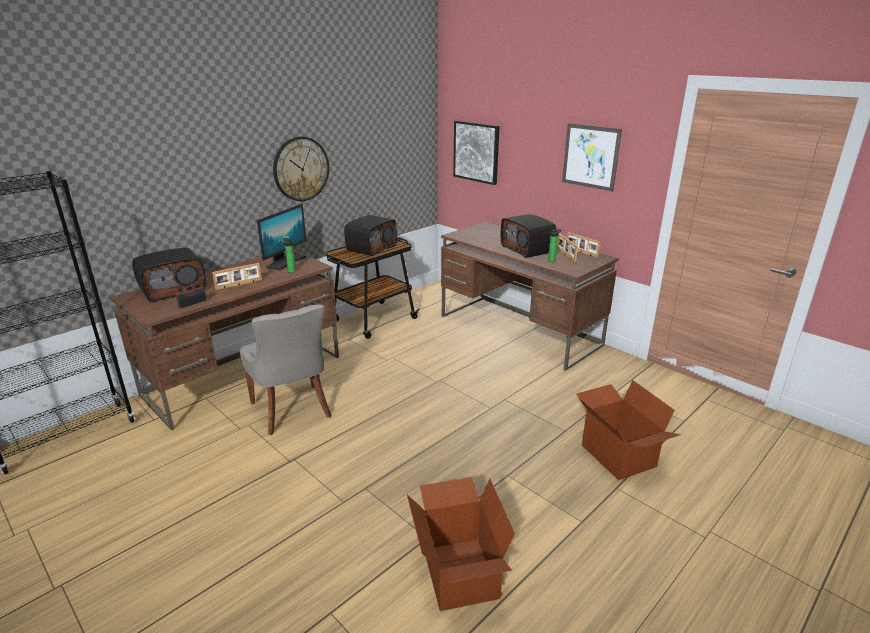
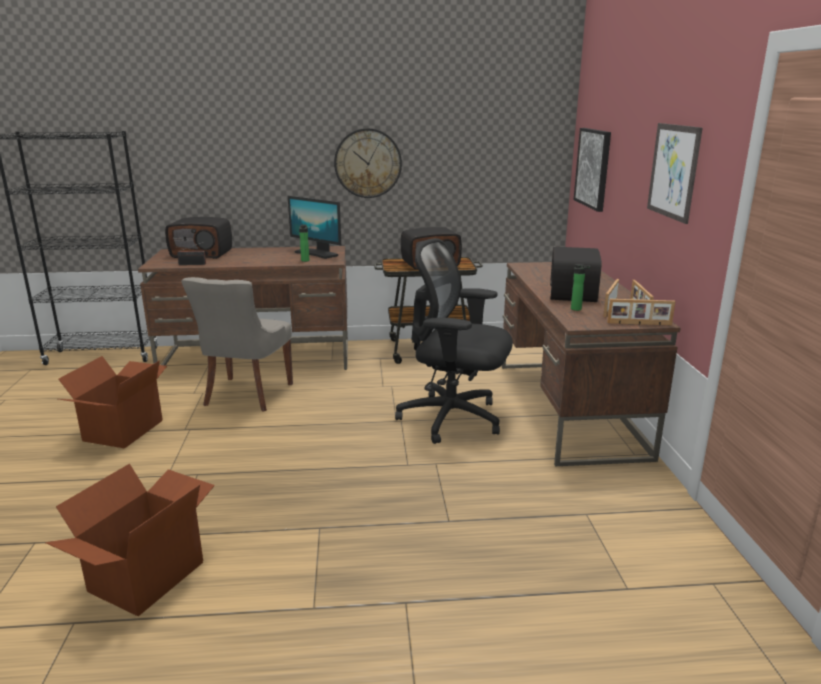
camera: 40 degrees right, 5 degrees down
(239, 285) = (248, 260): picture frame -> picture frame (639, 324)
(285, 262) = (317, 253): monitor -> monitor turned 60 degrees clockwise
(470, 363) = (457, 418): none -> black office chair
(617, 456) = (463, 574): cardboard box -> cardboard box (122, 430)

